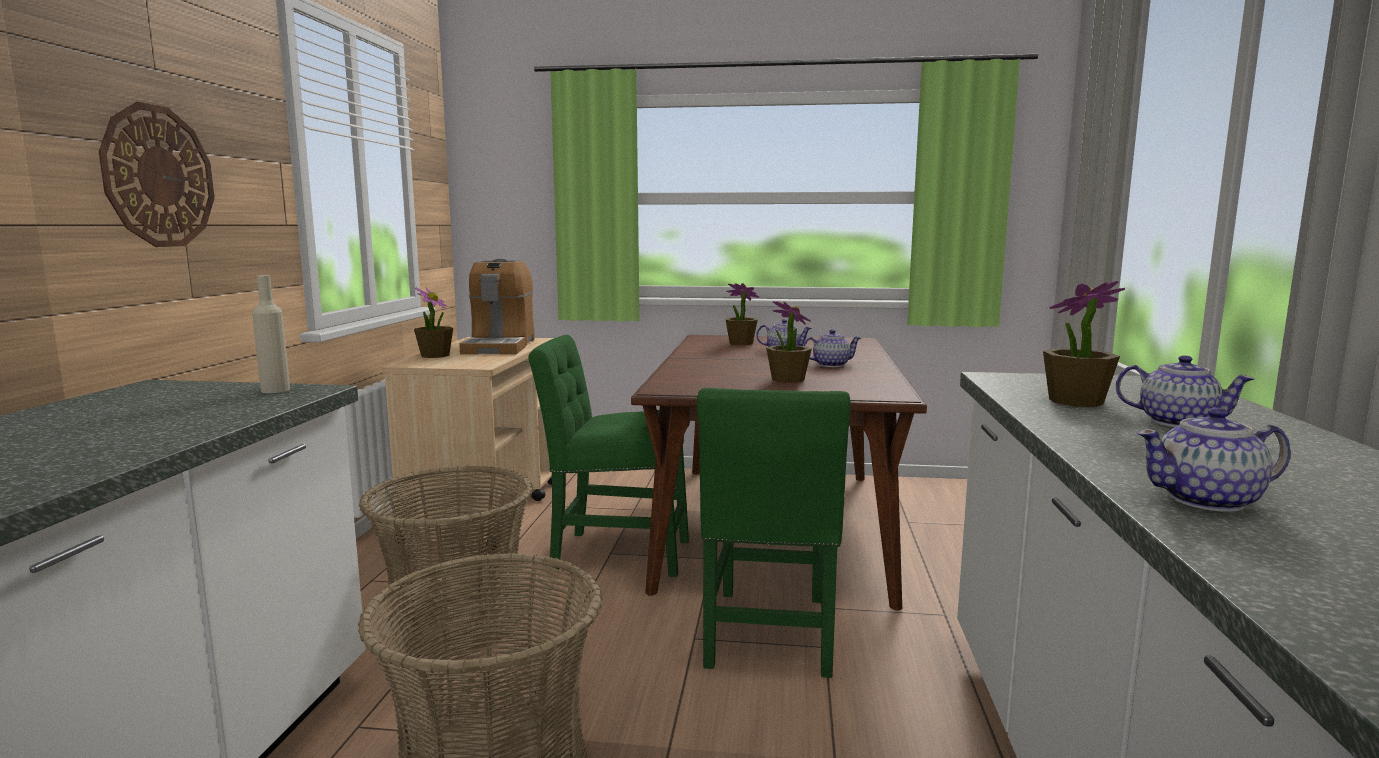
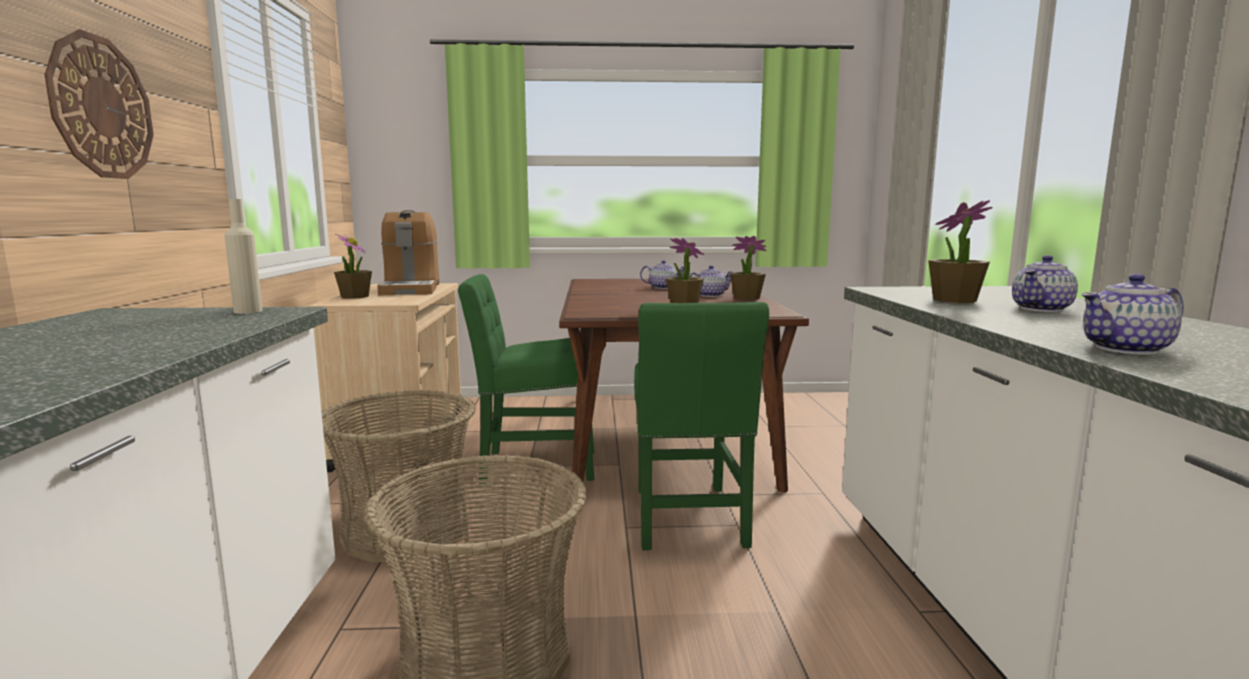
camera: 10 degrees left, 0 degrees up
(740, 343) = (622, 283): potted plant -> potted plant (746, 298)
(1176, 422) = (1042, 309): teapot -> teapot turned 120 degrees clockwise

